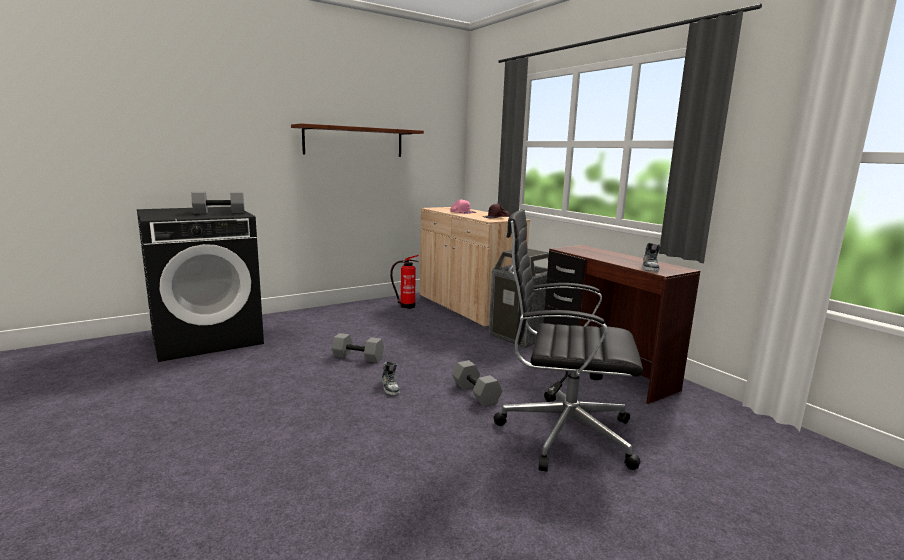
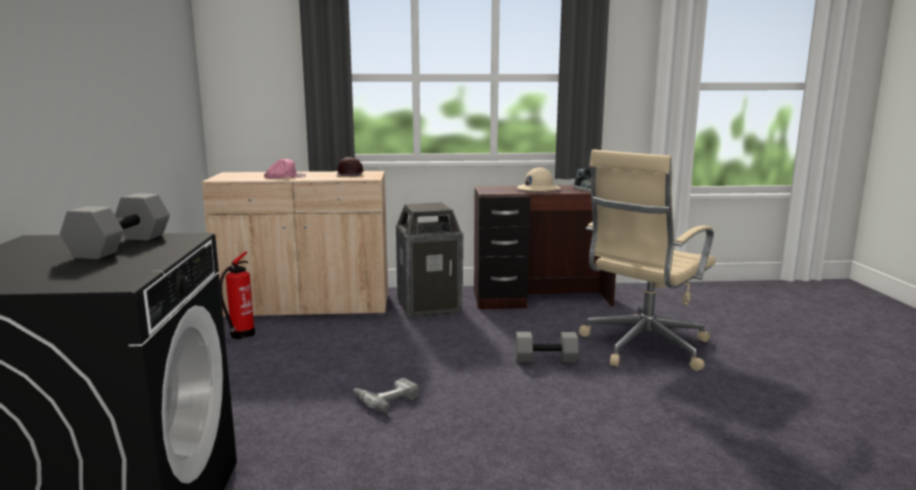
camera: 60 degrees left, 0 degrees up
(354, 141) = (120, 80): brown shelf -> none
(358, 357) = (385, 398): grey dumbbell -> power drill
(390, 387) = (494, 397): shoe -> none
(562, 433) = (642, 347): black office chair -> beige office chair
(611, 257) = (538, 189): none -> beige hard hat

